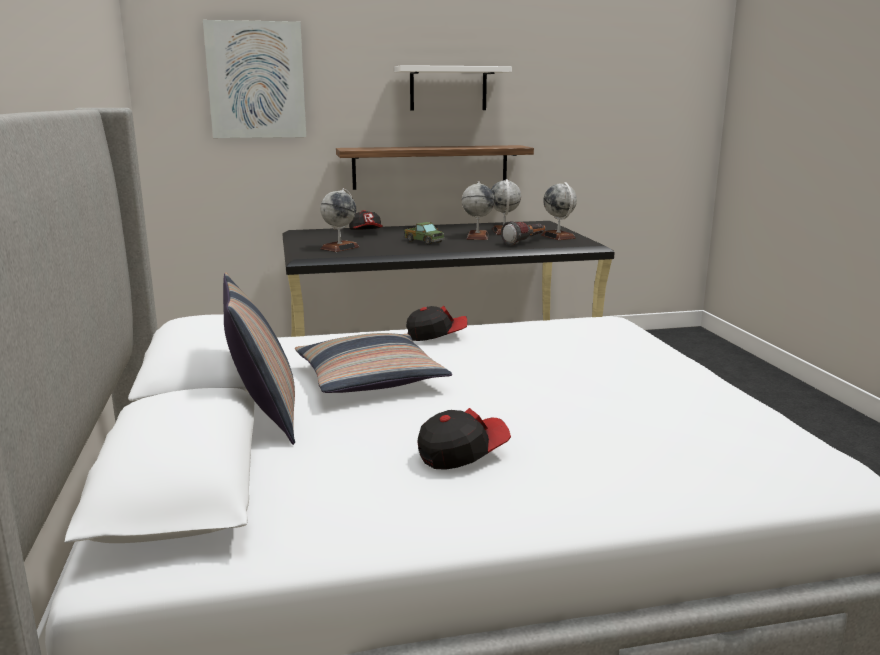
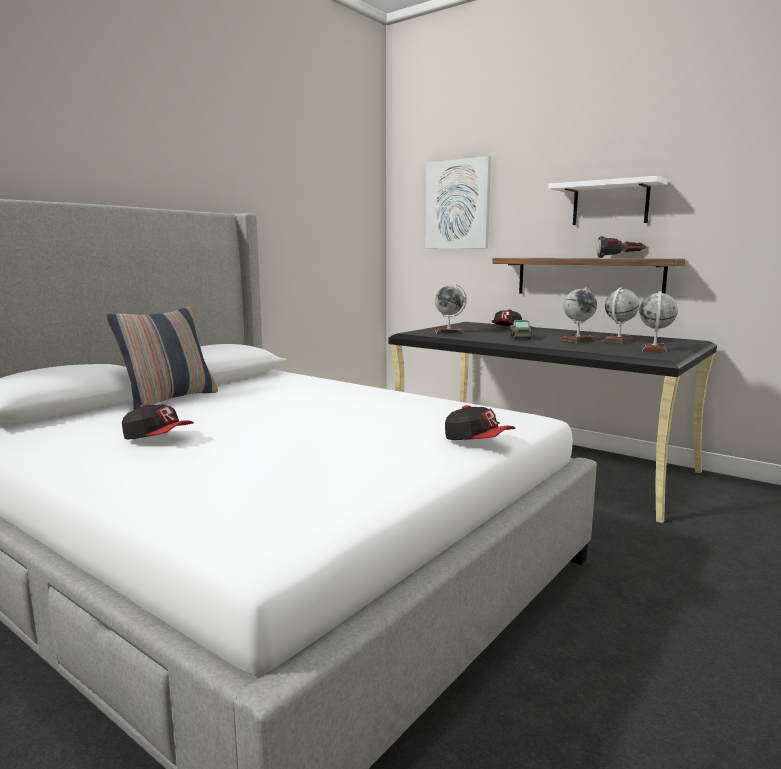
camera: 50 degrees right, 5 degrees down
(370, 379) = (262, 400): pillow -> none
(436, 336) = (374, 393): cap -> cap (477, 441)
(525, 243) = (600, 348): flashlight -> flashlight (620, 257)

